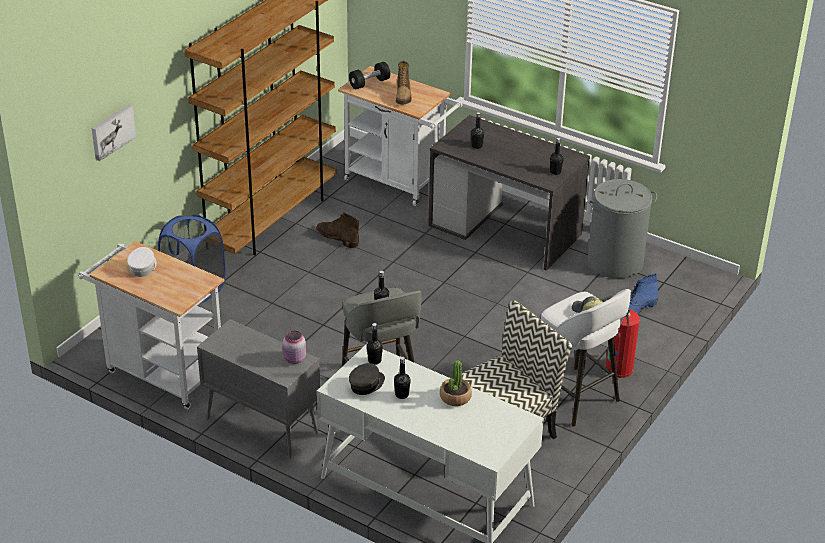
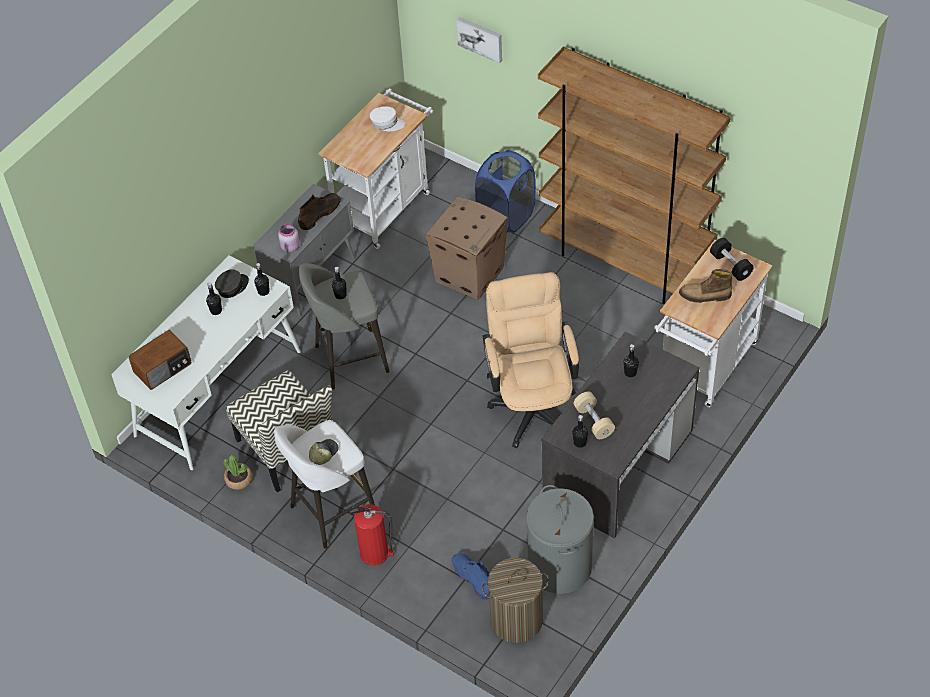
camera: 95 degrees right, 15 degrees up
(271, 312) = (470, 274): none -> cardboard box
(337, 237) = (595, 318): brown boot -> brown boot (320, 213)
(366, 384) = (232, 287): grey cap -> grey cap turned 90 degrees counterclockwise
(438, 275) = (532, 403): none -> beige office chair
(455, 397) = (208, 347): potted plant -> potted plant (239, 479)
(487, 429) = (163, 368): none -> radio
(532, 165) = (593, 421): none -> beige dumbbell
(673, 286) = (516, 620): none -> laundry basket

